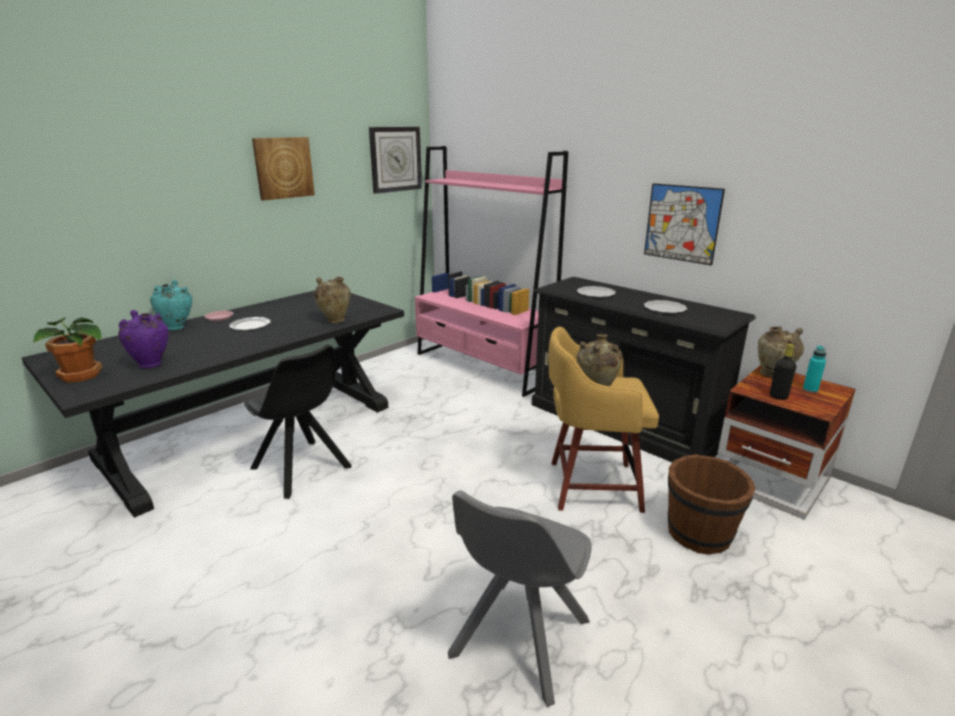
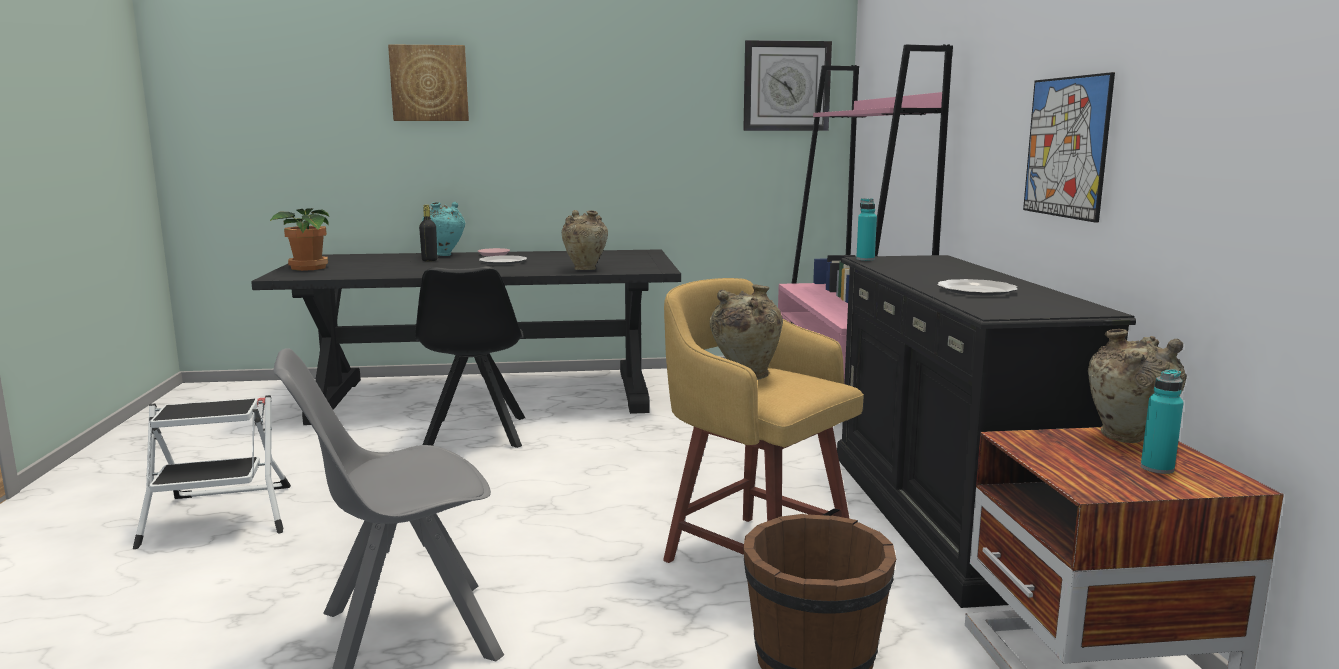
camera: 40 degrees right, 10 degrees down
(151, 364) = (365, 270): purple vase -> none
(219, 633) = (221, 516): none -> step ladder
(283, 168) = (611, 88): picture -> picture (429, 83)
(552, 289) = (865, 259): none -> turquoise bottle
(595, 293) = (916, 268): plate -> none
(778, 396) = (1056, 457): black bottle -> black bottle (429, 260)

